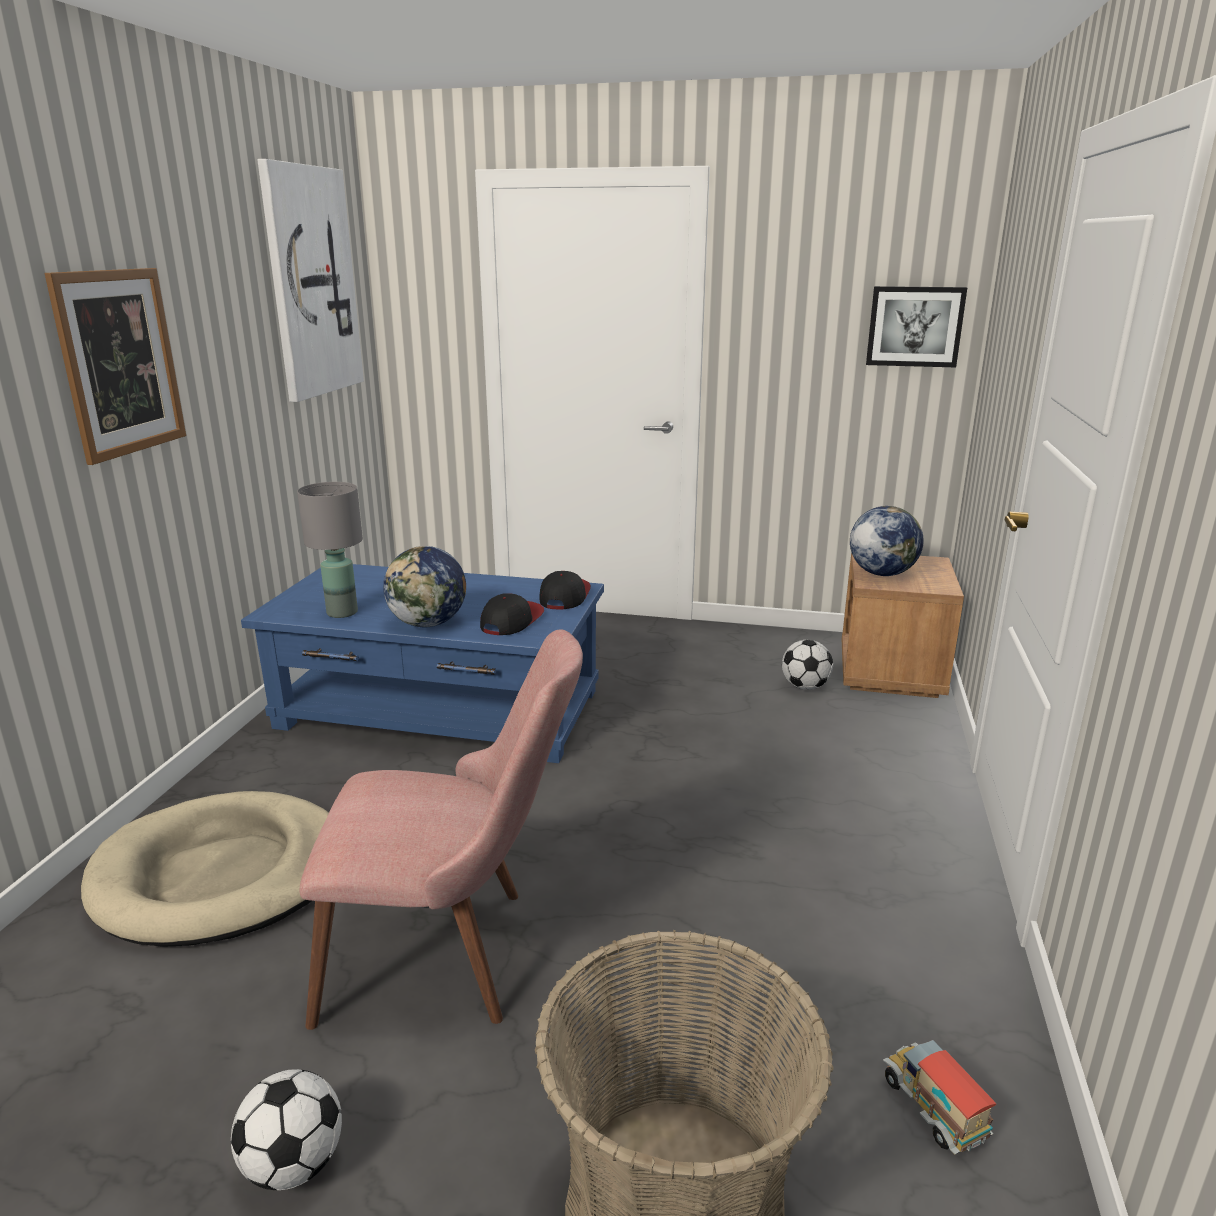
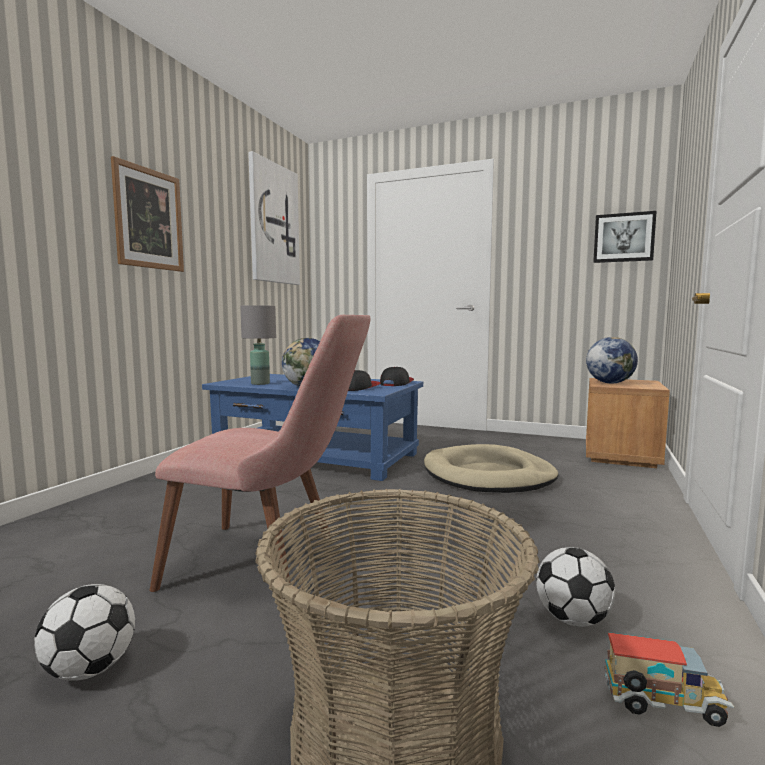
camera: 10 degrees right, 15 degrees down
(221, 875) = (144, 513): beige dog bed -> beige dog bed (489, 475)
(805, 687) = (559, 459): football -> football (572, 619)
(933, 1110) = (662, 706): toy truck -> toy truck turned 120 degrees clockwise

